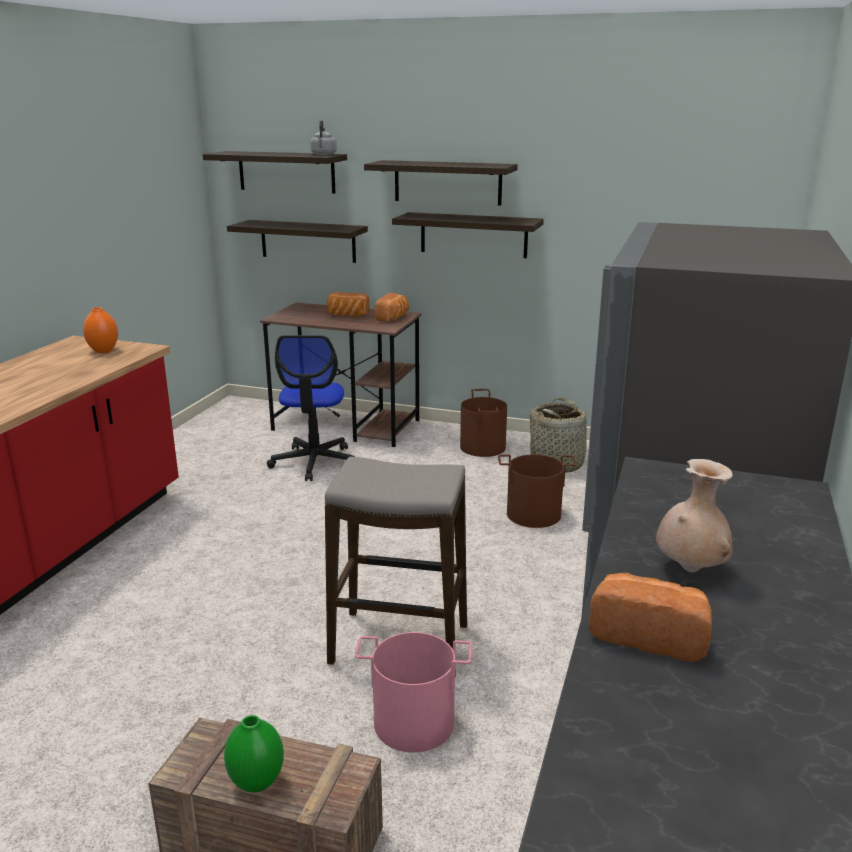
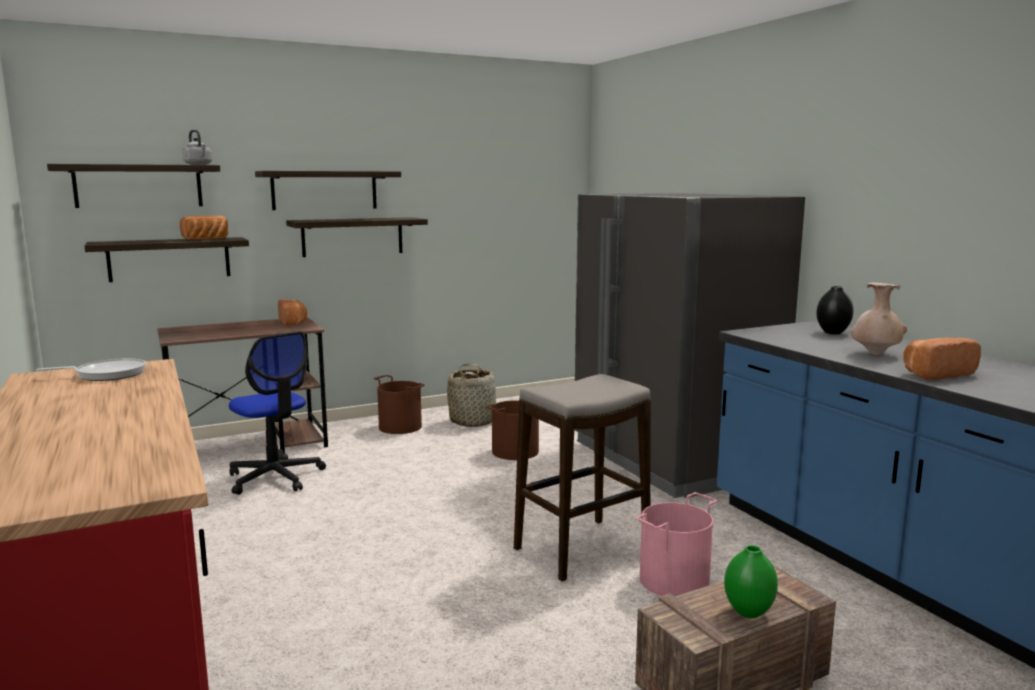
camera: 45 degrees left, 10 degrees down
(103, 351) = (107, 374): orange vase -> frying pan
(347, 315) = (244, 327): bread -> bread (206, 239)
(770, 512) = (833, 332): none -> black vase

